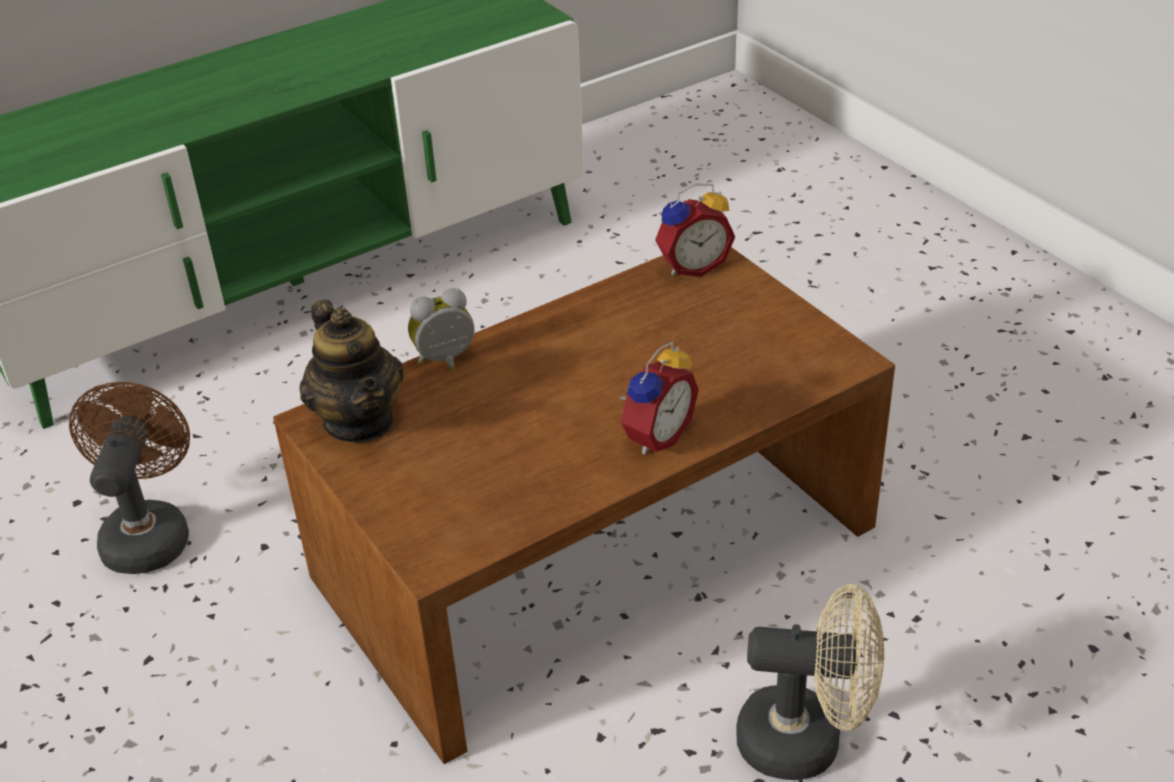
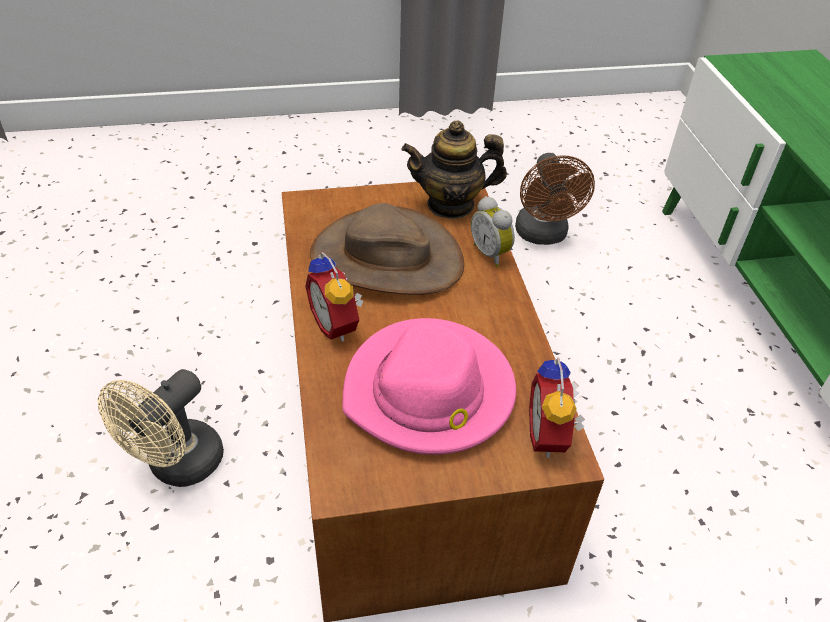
camera: 110 degrees right, 5 degrees up
(148, 532) = (543, 236): brown fan -> brown fan turned 60 degrees clockwise
(446, 362) = (491, 253): alarm clock -> alarm clock turned 150 degrees clockwise
(510, 439) = (386, 258): none -> brown hat
(698, 344) = (429, 392): none -> pink hat

